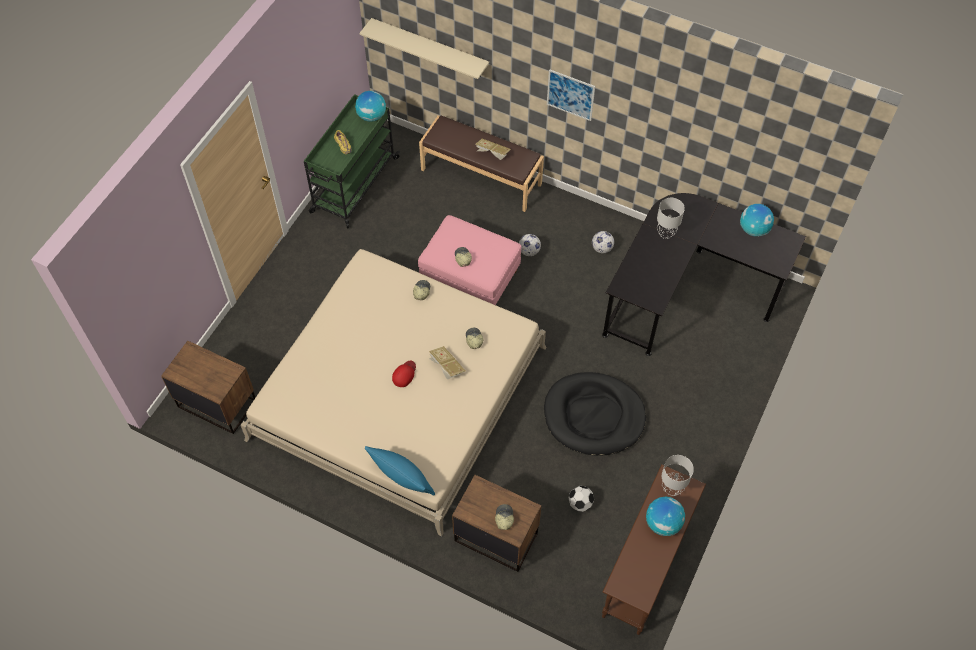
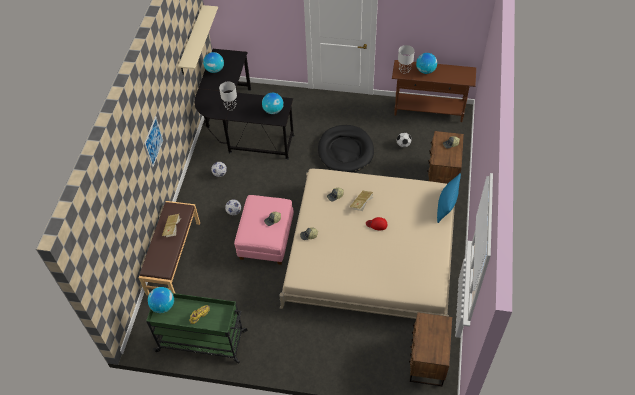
camera: 105 degrees left, 5 degrees down
(430, 48) = (116, 243): beige shelf -> beige shelf (192, 41)
(642, 284) = (273, 110): none -> globe

